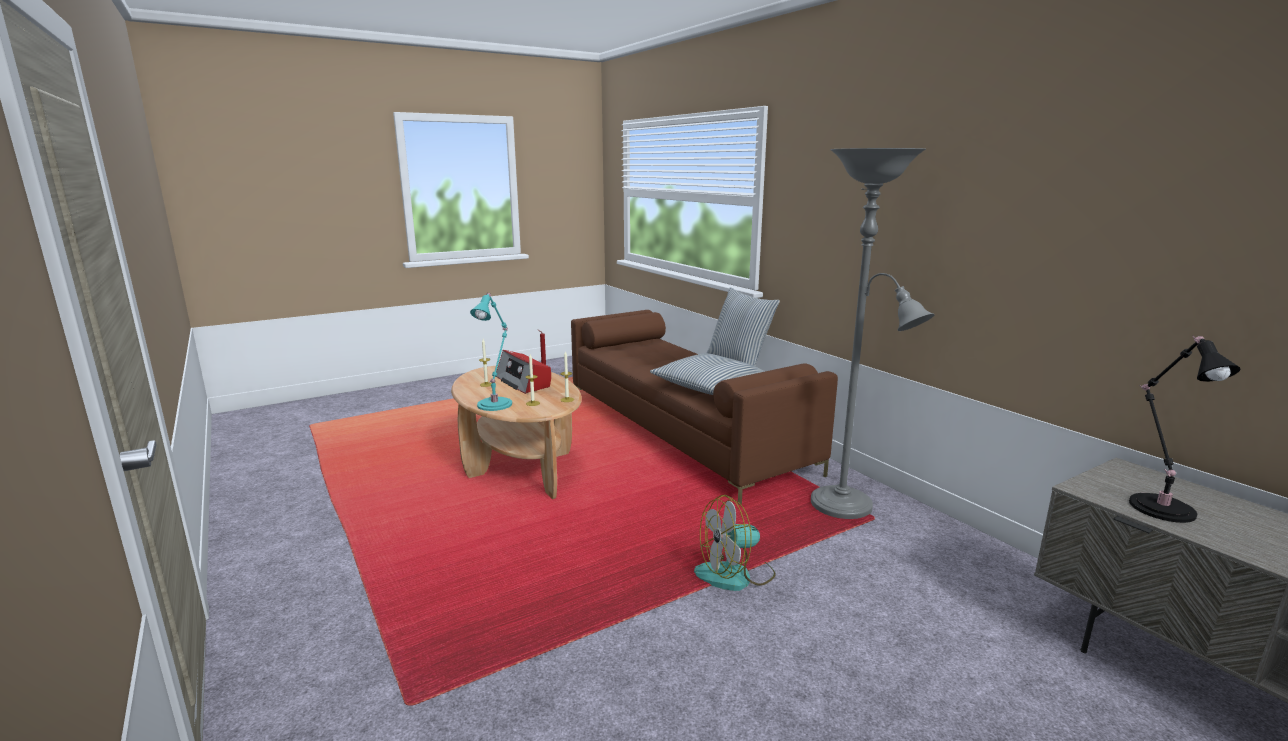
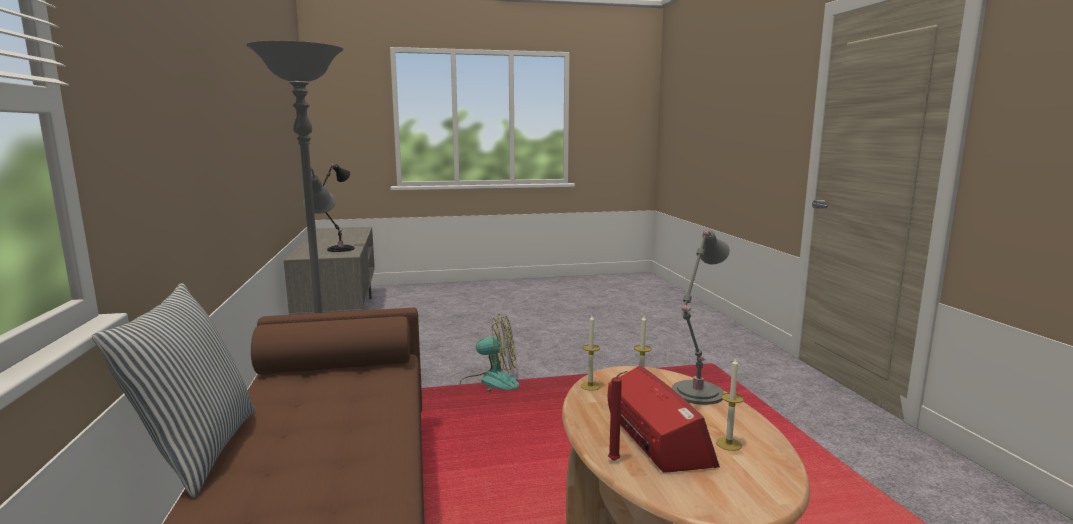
camera: 160 degrees left, 5 degrees down
(496, 403) = (695, 394): turquoise table lamp -> grey table lamp
(709, 386) = (347, 404): pillow -> none

